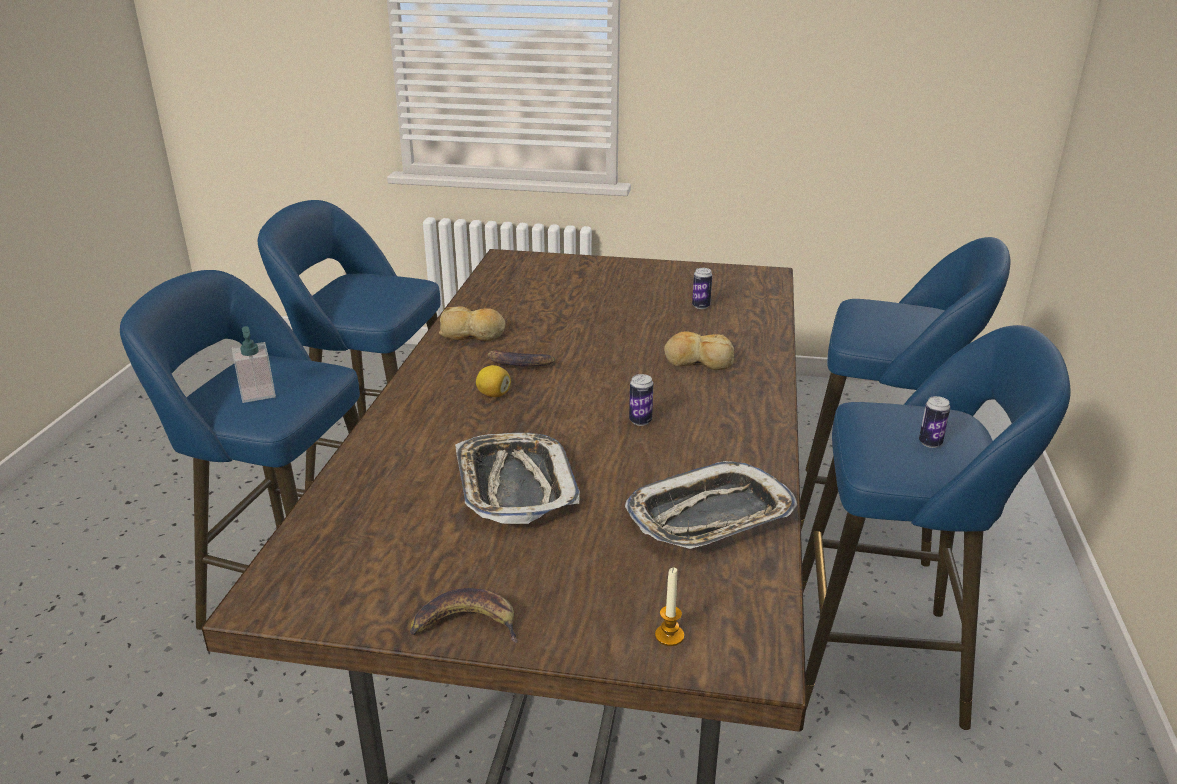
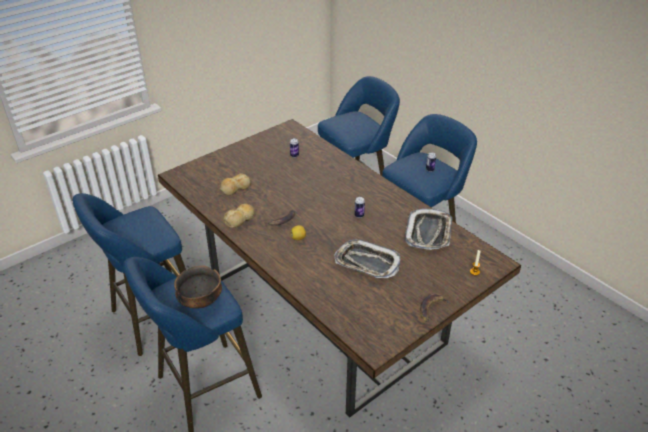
camera: 50 degrees left, 10 degrees up
(257, 393) = (200, 301): soap dispenser -> bowl
(698, 361) = (334, 180): bread -> bread (235, 188)

